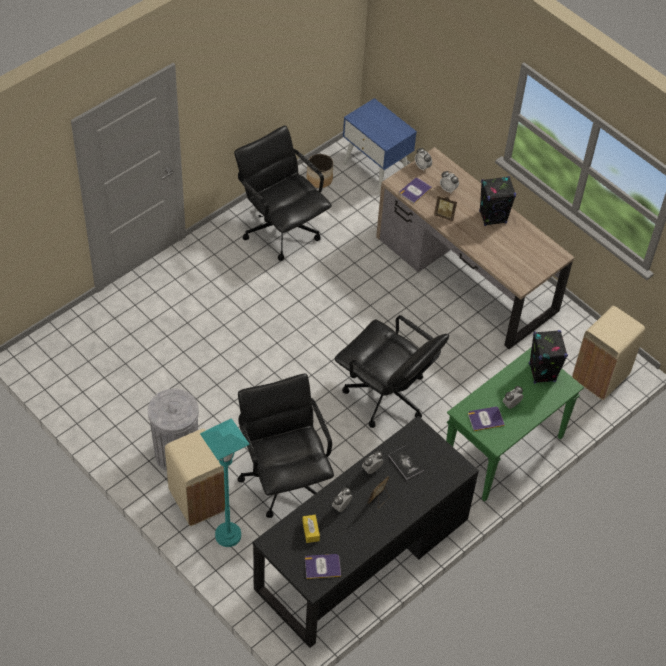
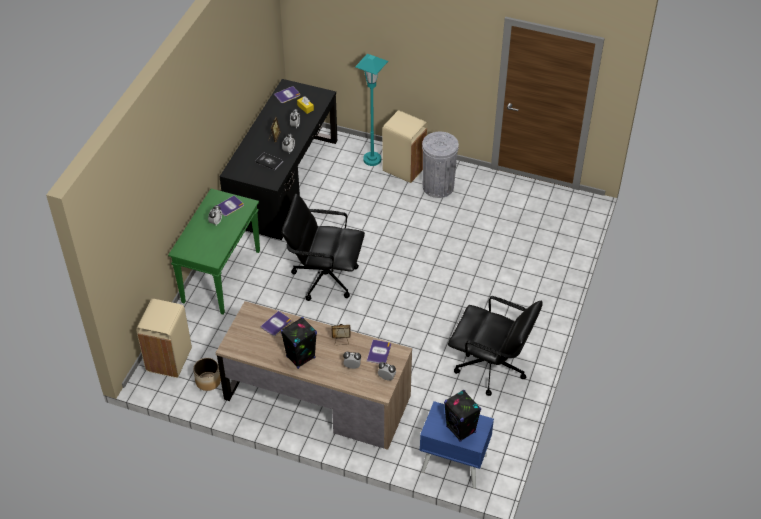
camera: 155 degrees right, 5 degrees down
(284, 479) = (360, 200): black office chair -> none
(319, 179) = (495, 429): planter -> planter (208, 381)
(500, 258) = (276, 324): none -> book
(542, 372) = (203, 251): black speaker -> black speaker (461, 430)

